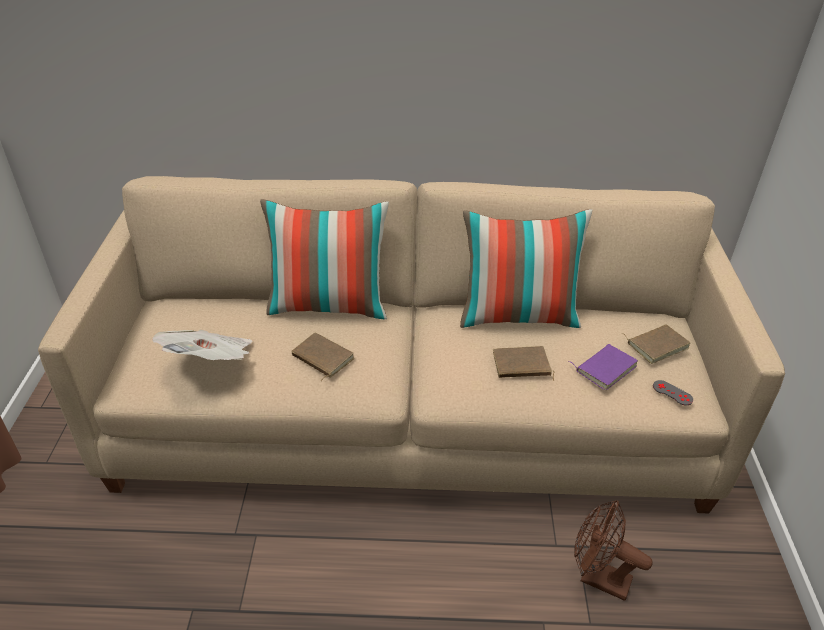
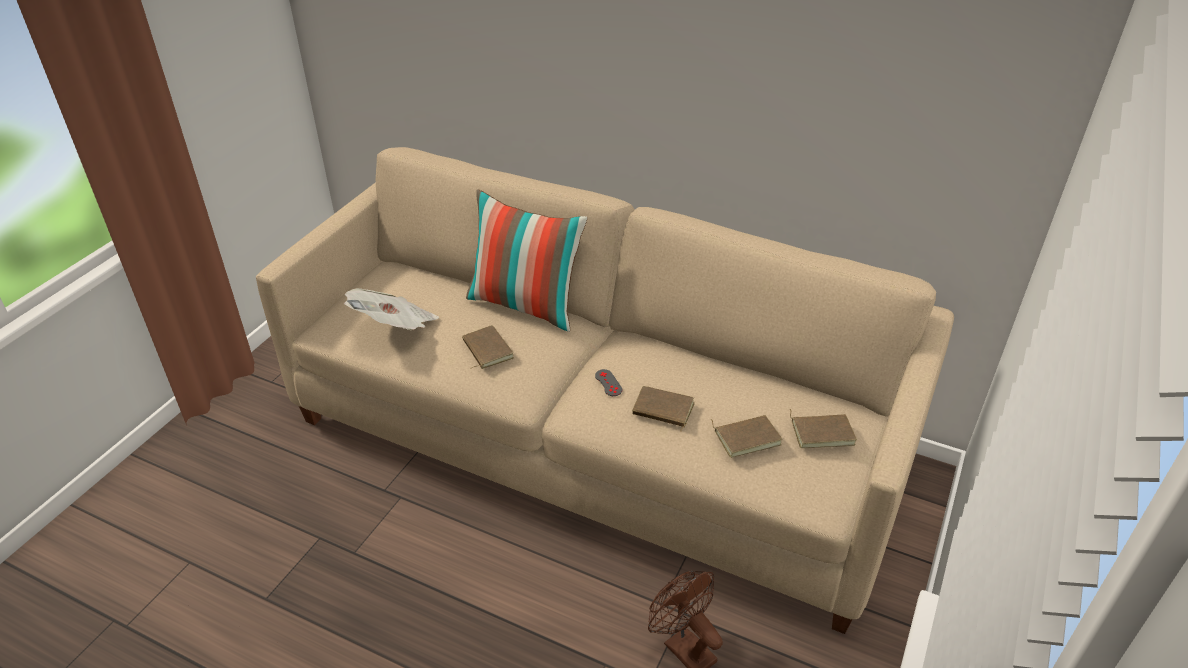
camera: 25 degrees right, 0 degrees up
(518, 316) = (697, 363): pillow -> none
(604, 368) = (746, 437): purple book -> brown book
(672, 393) = (803, 483): grey game controller -> grey game controller (608, 383)

